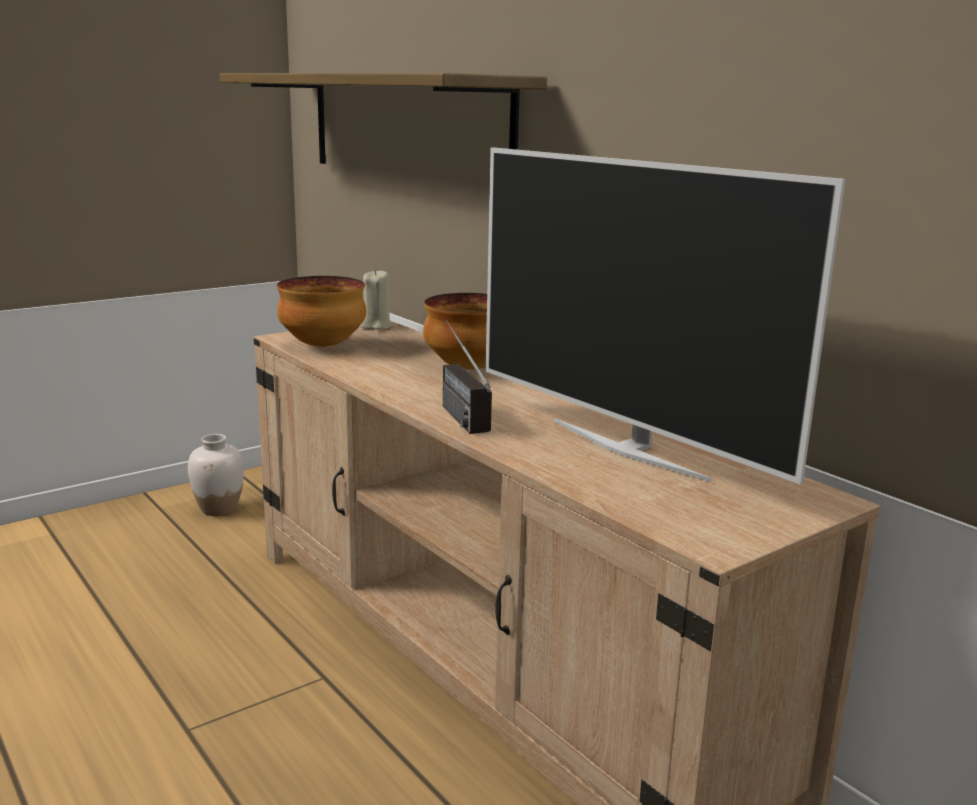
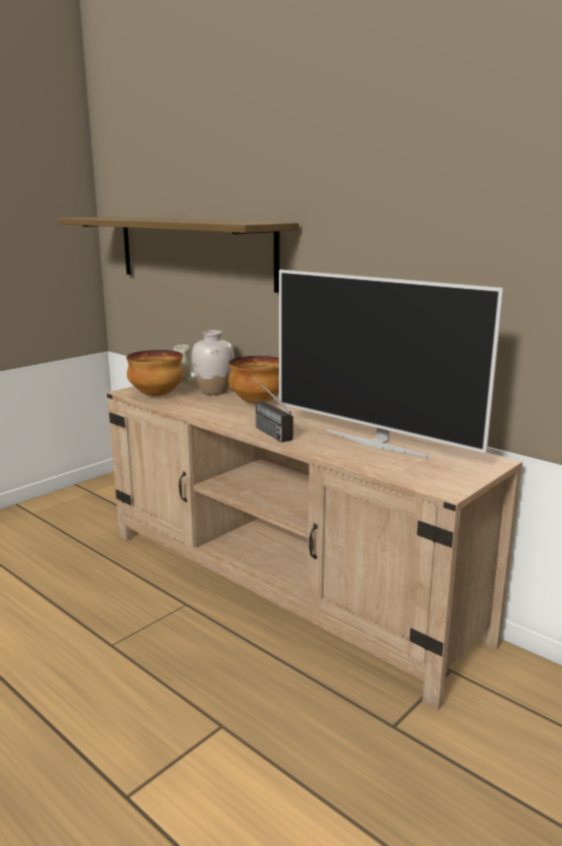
camera: 10 degrees left, 0 degrees up
(219, 509) = (74, 510): white vase -> white vase (214, 391)

